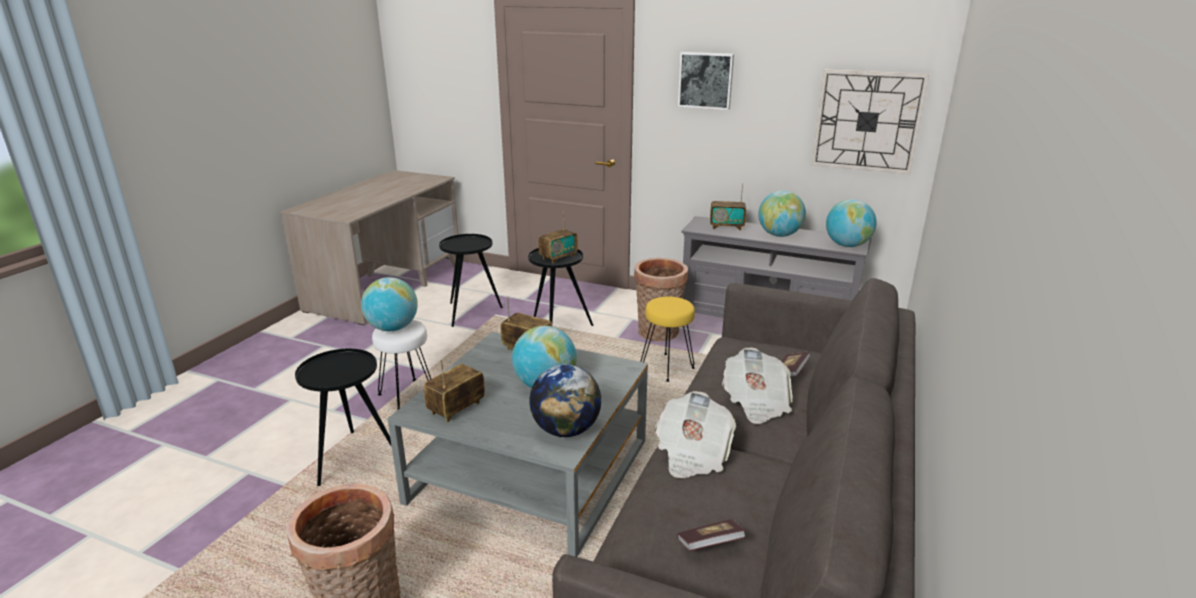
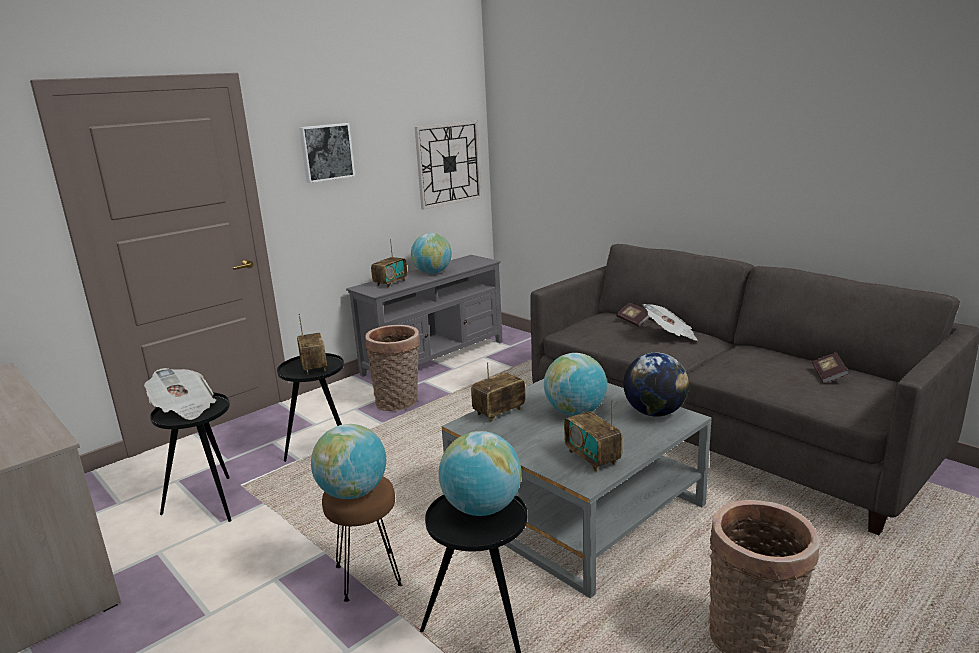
camera: 65 degrees left, 5 degrees down
(408, 394) = (368, 575): white stool -> brown stool
(667, 367) = (461, 411): yellow stool -> none
(692, 454) = (726, 364): newspaper -> newspaper (184, 408)
(847, 245) = (478, 261): globe -> globe (482, 508)

